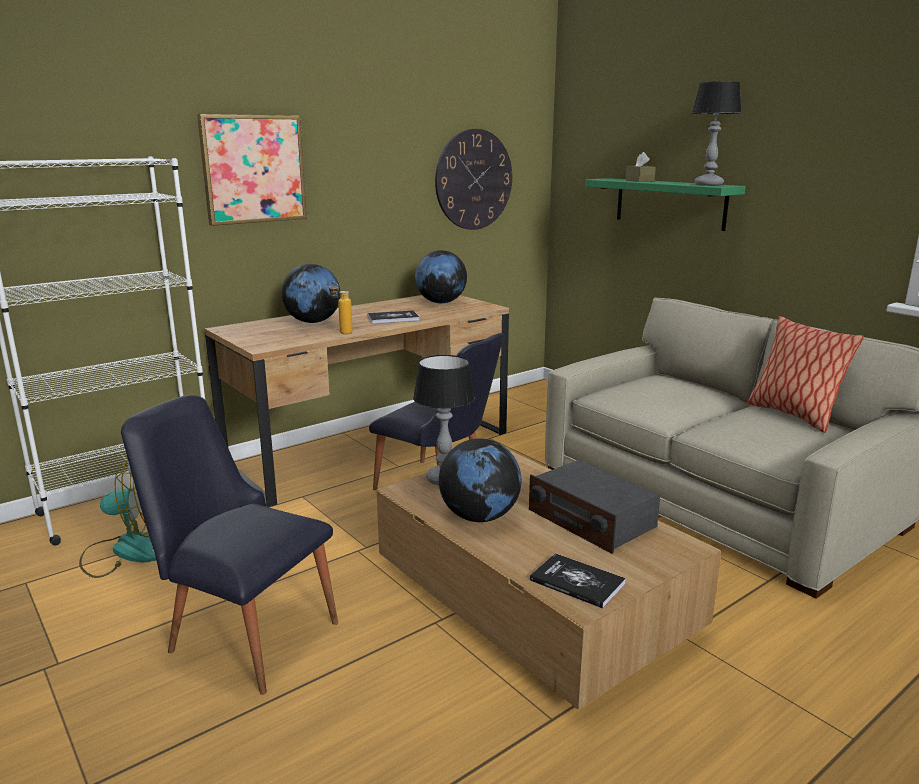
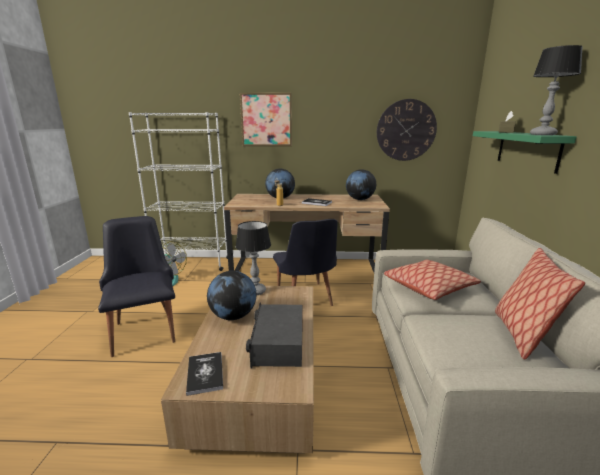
camera: 40 degrees right, 0 degrees up
(657, 399) = (429, 287): none -> pillow

